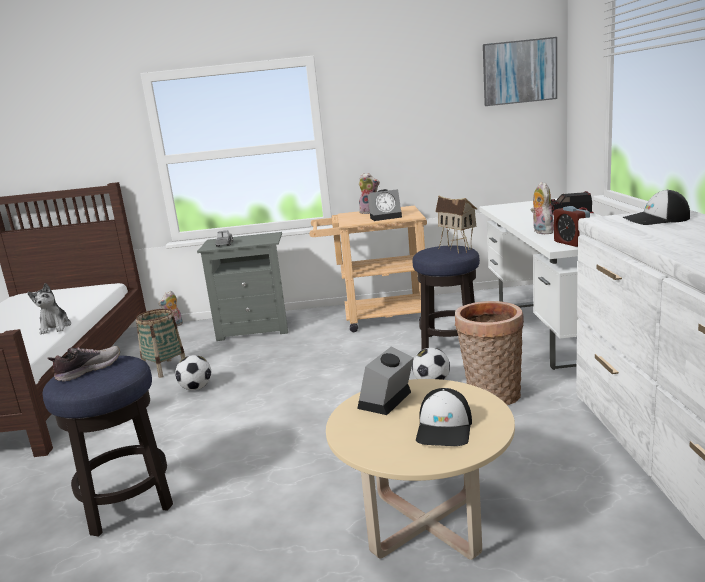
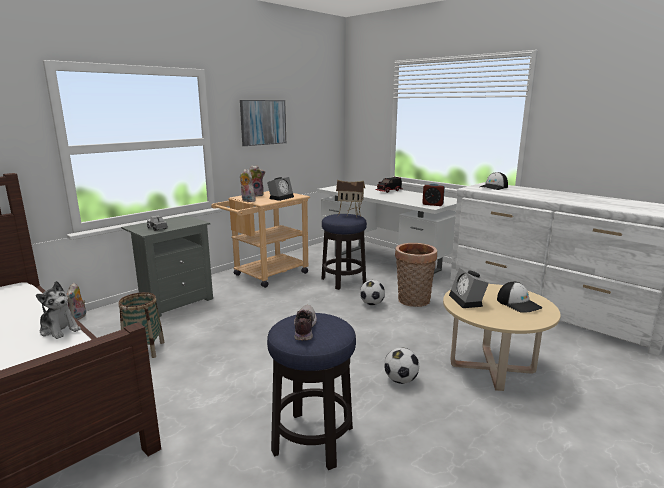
camera: 45 degrees left, 0 degrees up
(196, 388) = (209, 354): football -> football (401, 380)
(519, 72) = (324, 100): picture -> picture (263, 122)
(541, 232) = (400, 200): plush toy -> plush toy (247, 200)

